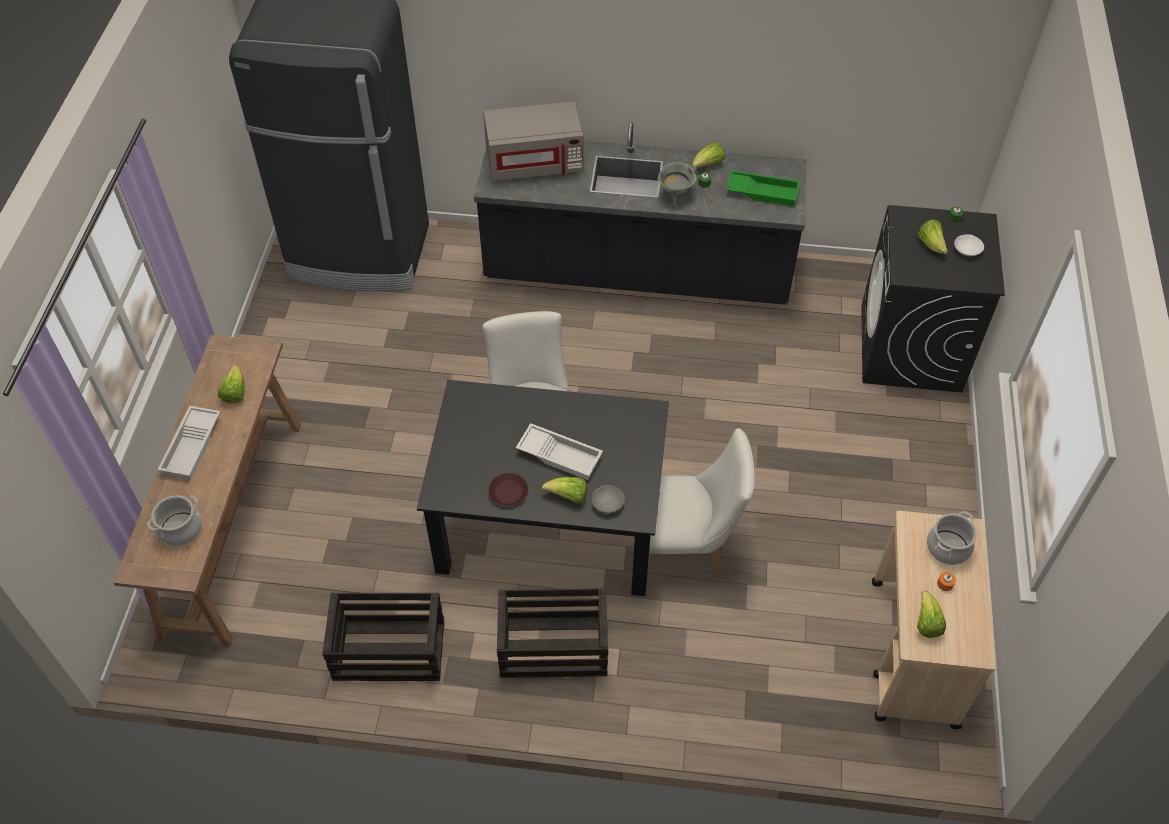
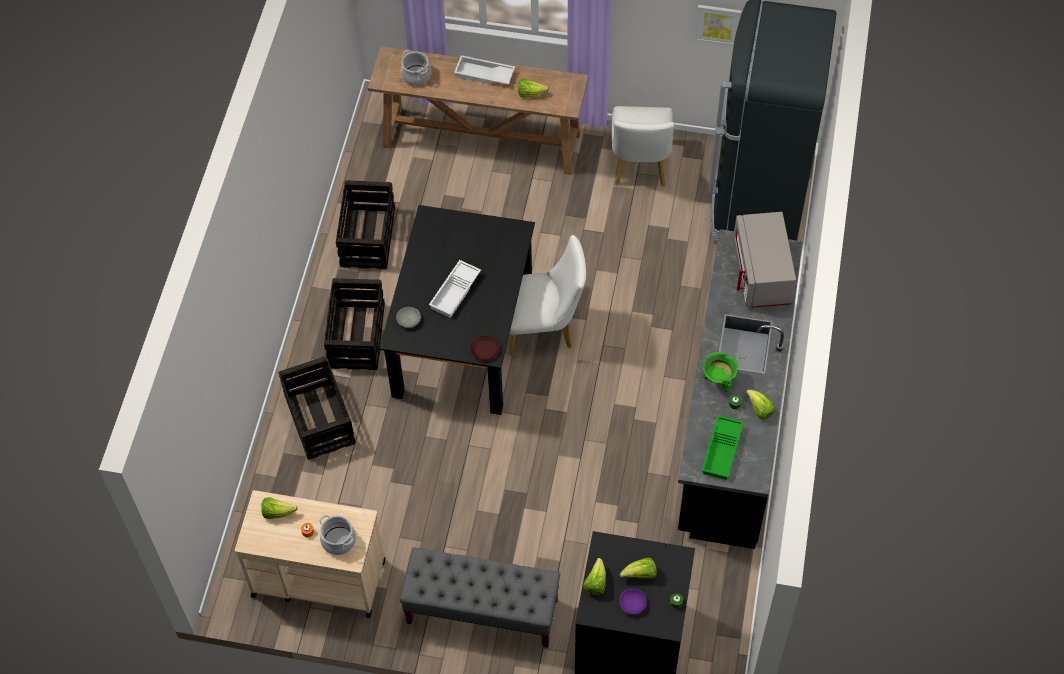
camera: 95 degrees right, 5 degrees up
(206, 149) = (718, 24): none -> picture
(508, 492) = (426, 259): brown plate -> brown plate (485, 350)
(568, 496) = (417, 295): lettuce -> lettuce (595, 582)
(675, 195) = (718, 380): grey cooking pot -> green cooking pot
(686, 680) = (319, 418): none -> crate
(687, 547) = (431, 429): white chair -> white chair (640, 167)
(913, 478) = (481, 611): none -> grey bench
(967, 249) = (633, 604): white bowl -> purple bowl

